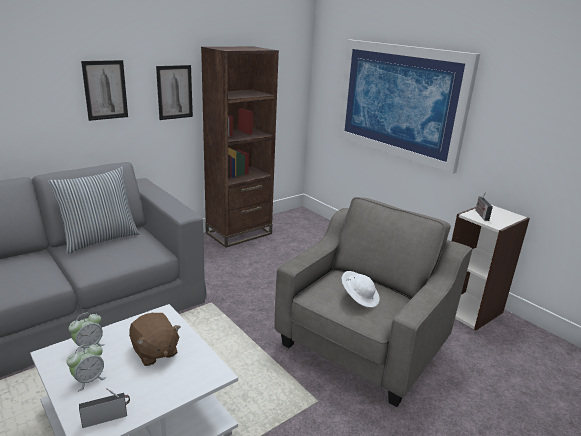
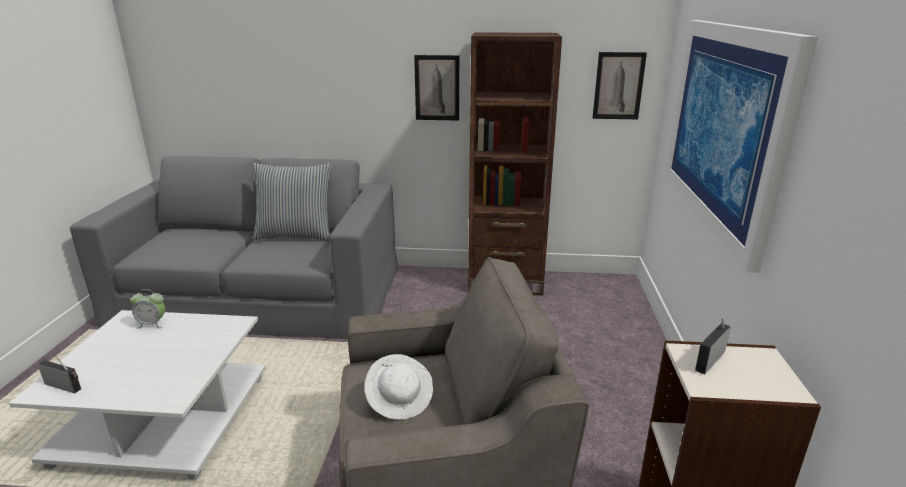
camera: 45 degrees right, 0 degrees up
(89, 380) = (108, 350): alarm clock -> none
(105, 90) = (355, 79): picture -> picture (618, 86)
(154, 352) = (175, 353): brown plush toy -> none

